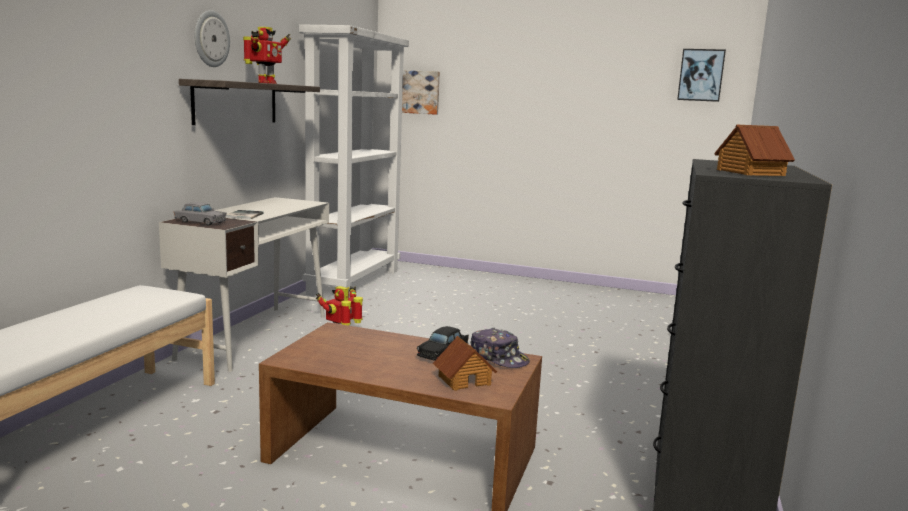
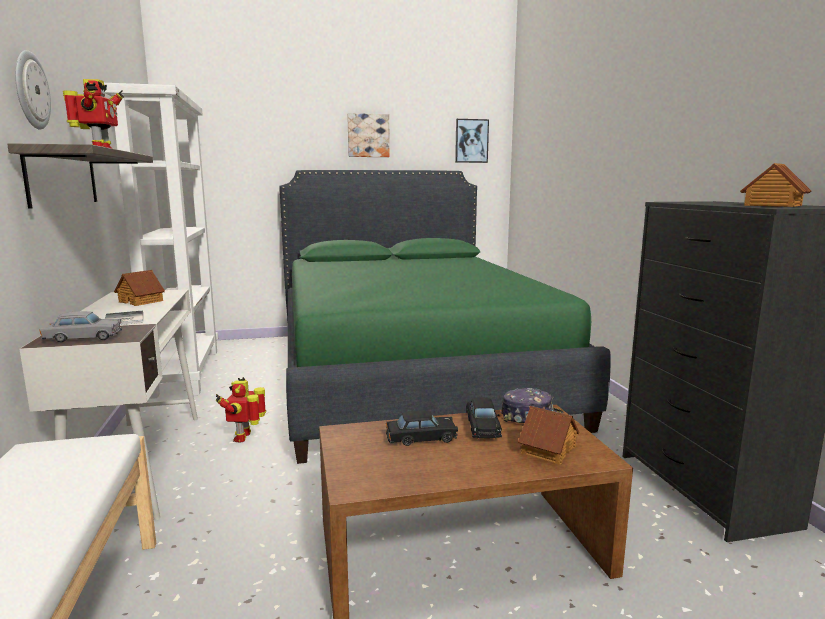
camera: 30 degrees left, 0 degrees up
(279, 206) = (141, 301): none -> toy house
(382, 347) = (421, 438): none -> black toy car
(419, 92) = (209, 164): picture -> picture (368, 135)
(543, 324) = (409, 374): none -> green bed

